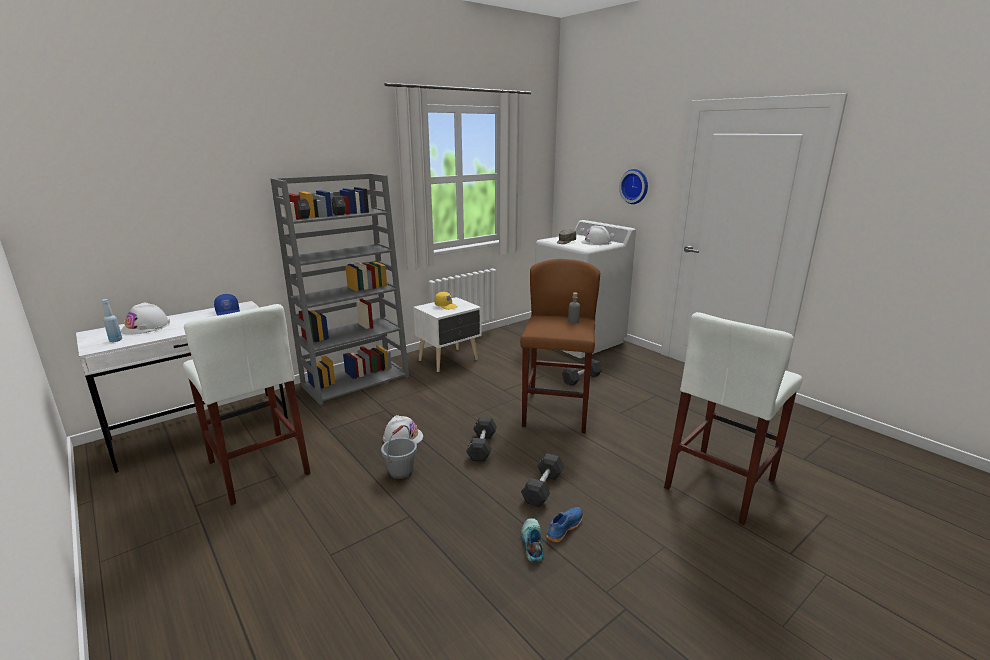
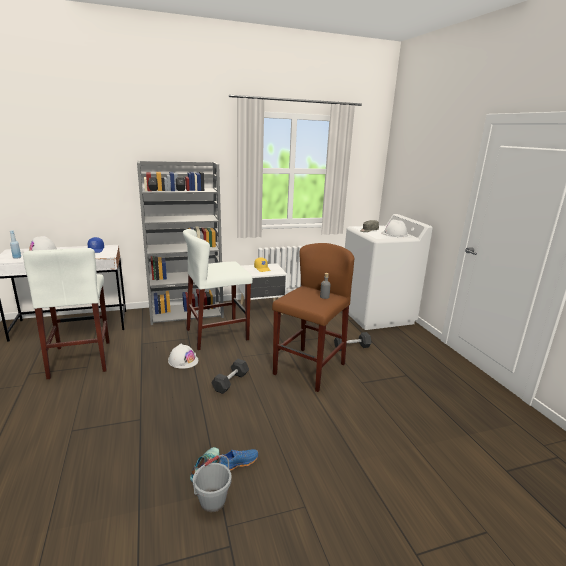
camera: 20 degrees right, 0 degrees up
(400, 471) = (161, 385): grey bucket -> grey bucket (212, 501)
(543, 488) = (248, 427): black dumbbell -> none
(635, 186) = (437, 189): wall clock -> none
(720, 484) = (401, 468): white stool -> white stool (217, 334)

